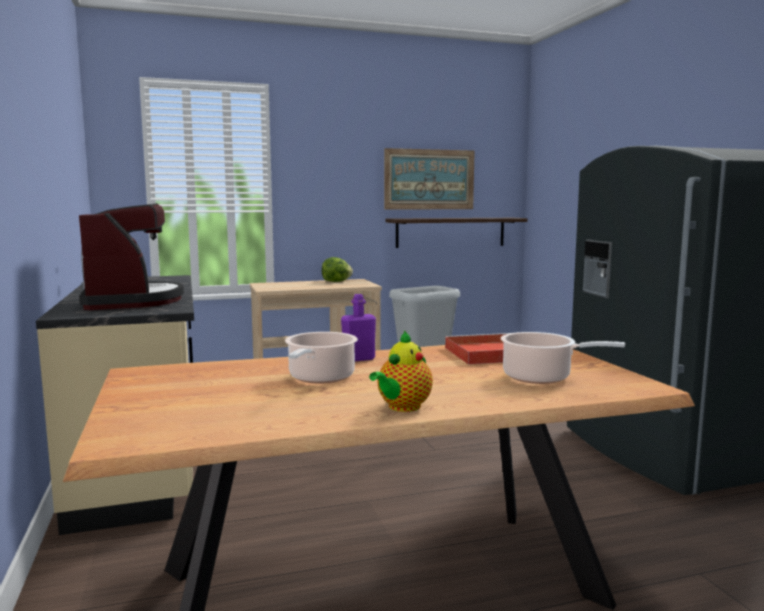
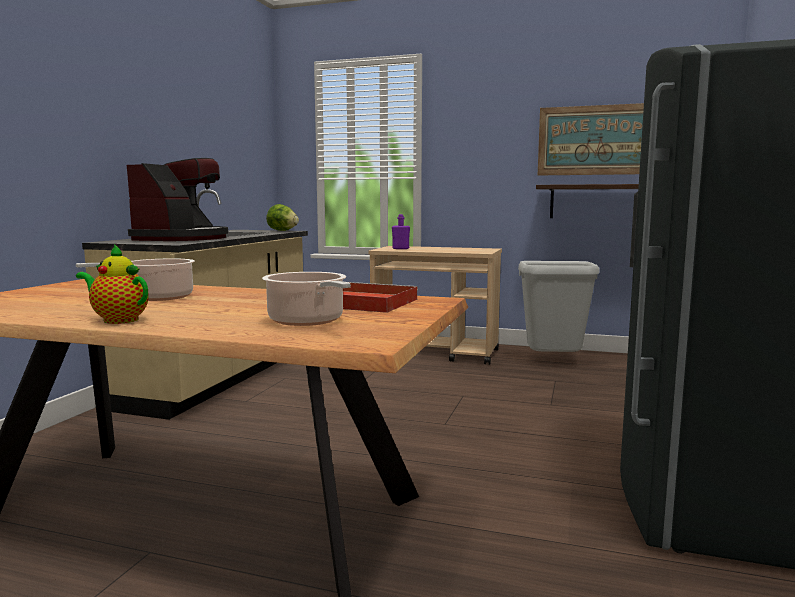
camera: 35 degrees right, 0 degrees up
(336, 281) = (464, 248): lettuce -> lettuce (282, 230)
(358, 359) = (235, 292): purple bottle -> purple bottle (400, 248)
(402, 407) = (118, 320): teapot -> teapot turned 45 degrees clockwise

